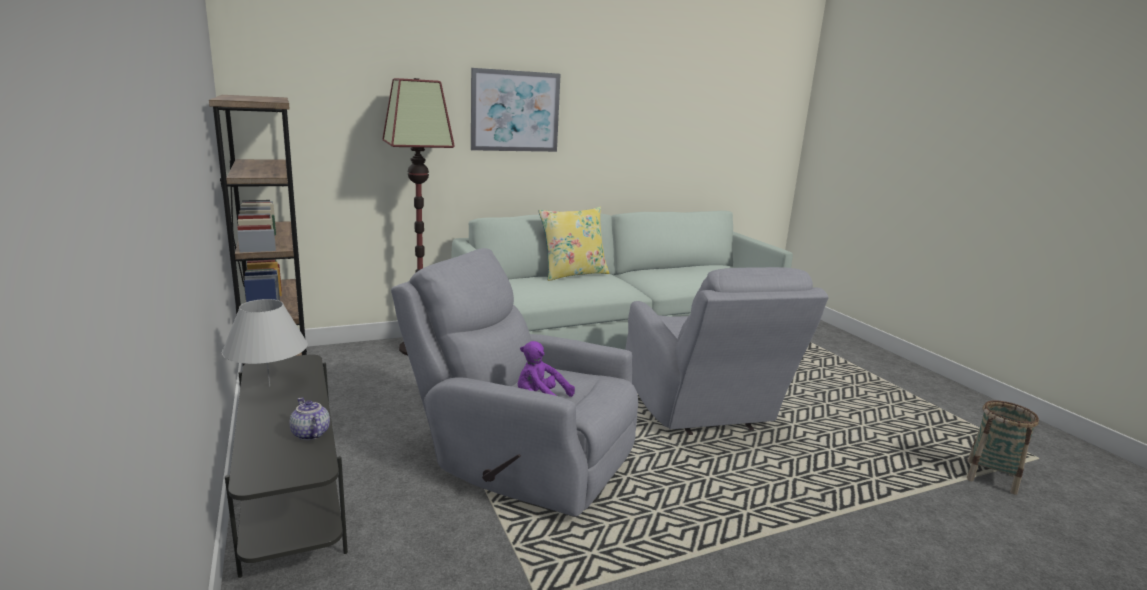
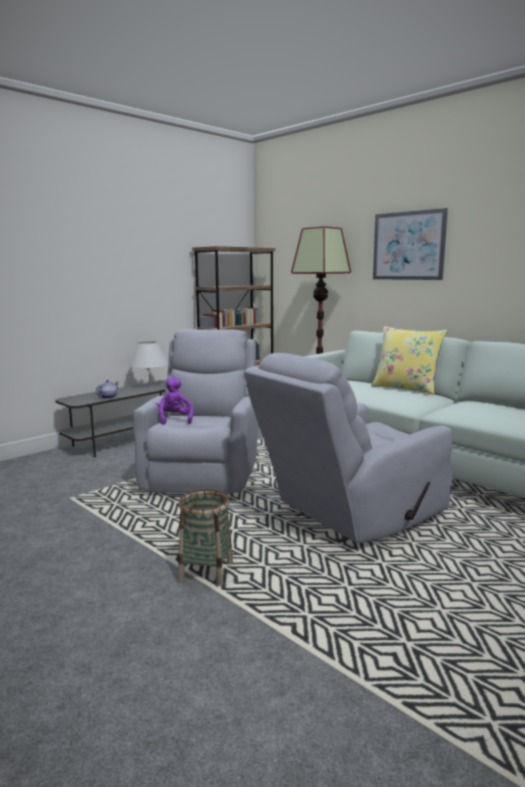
camera: 70 degrees right, 5 degrees down
(991, 477) = (416, 730): basket -> basket (206, 572)

